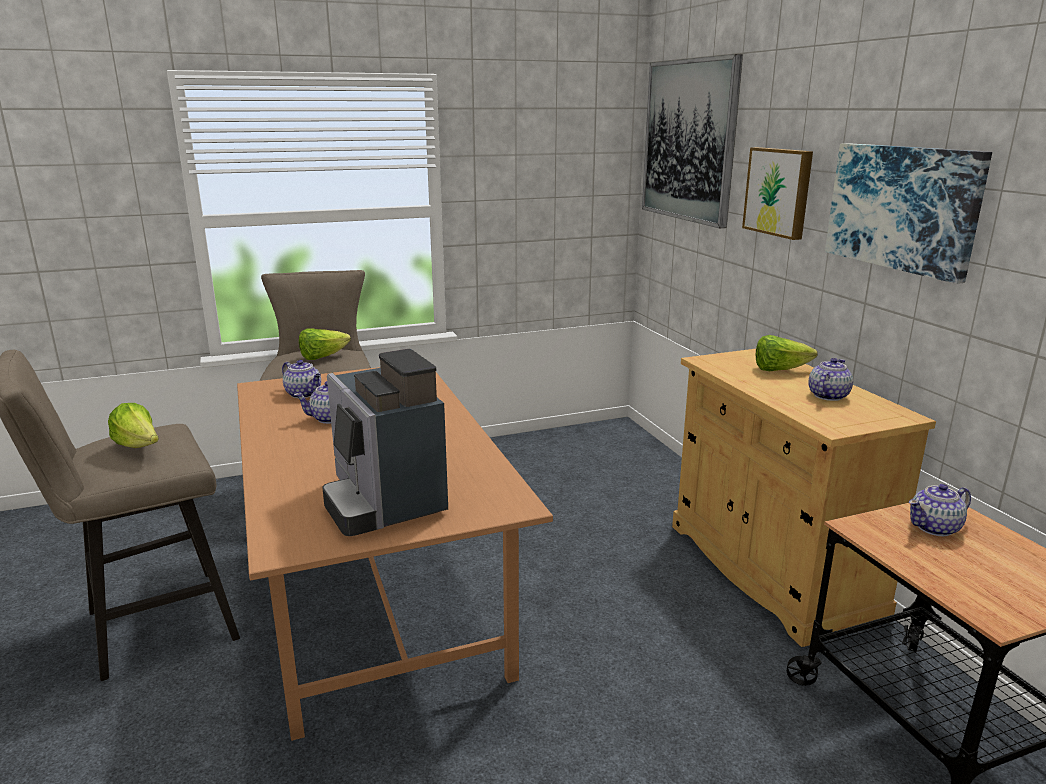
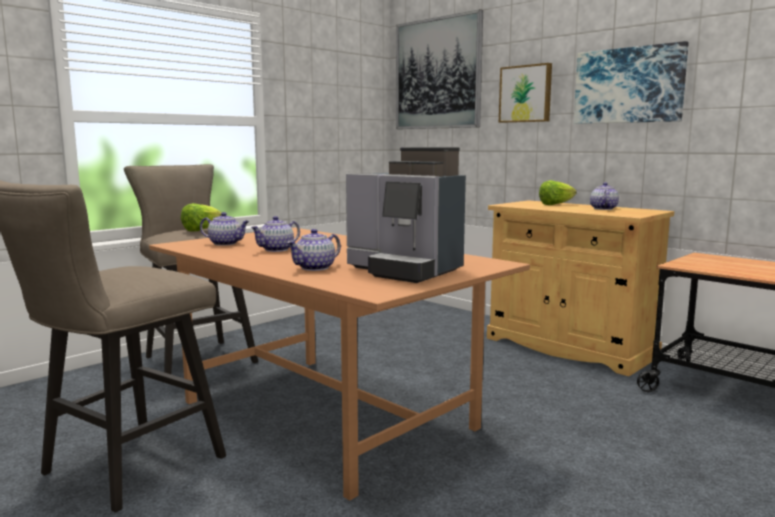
camera: 25 degrees left, 10 degrees down
(139, 447) = (133, 272): lettuce -> none
(935, 528) = (711, 261): teapot -> teapot (315, 268)

